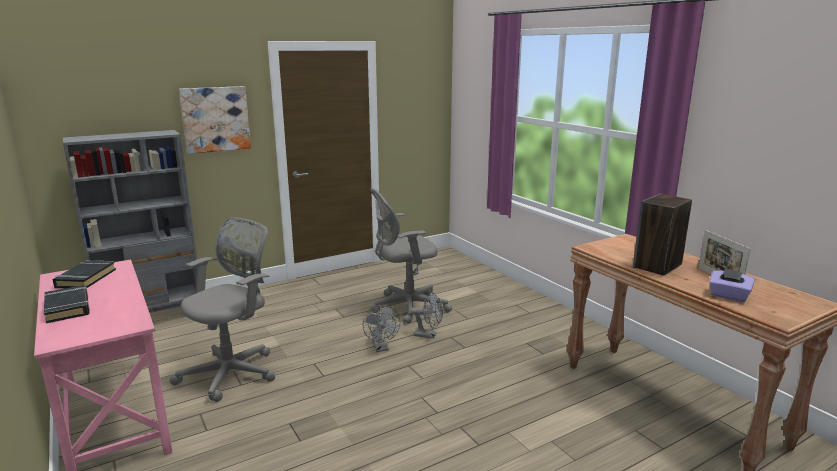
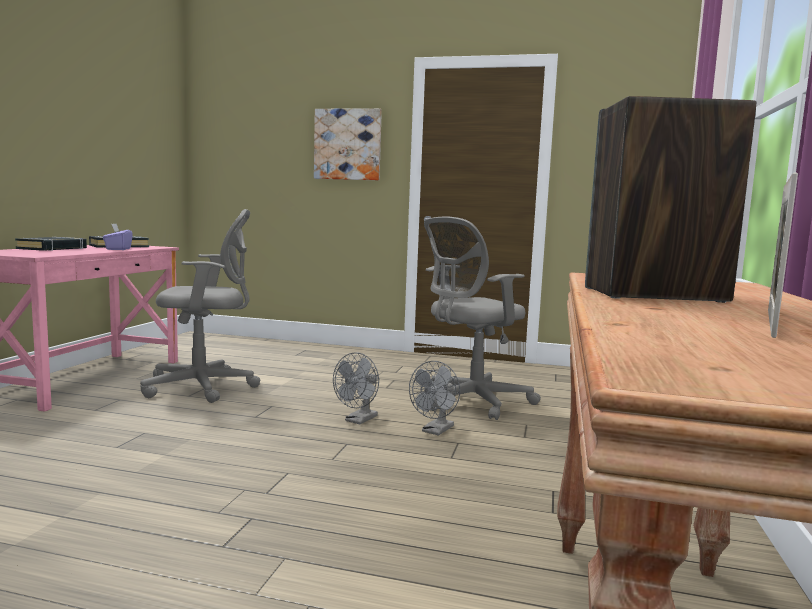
camera: 45 degrees right, 10 degrees down
(153, 318) = (249, 342): grey bookcase -> none
(406, 307) = (471, 402): grey office chair -> grey office chair turned 60 degrees counterclockwise
(428, 335) = (435, 431): grey fan -> grey fan turned 60 degrees clockwise
(728, 296) = (669, 331): purple tissue box -> purple tissue box (118, 249)

